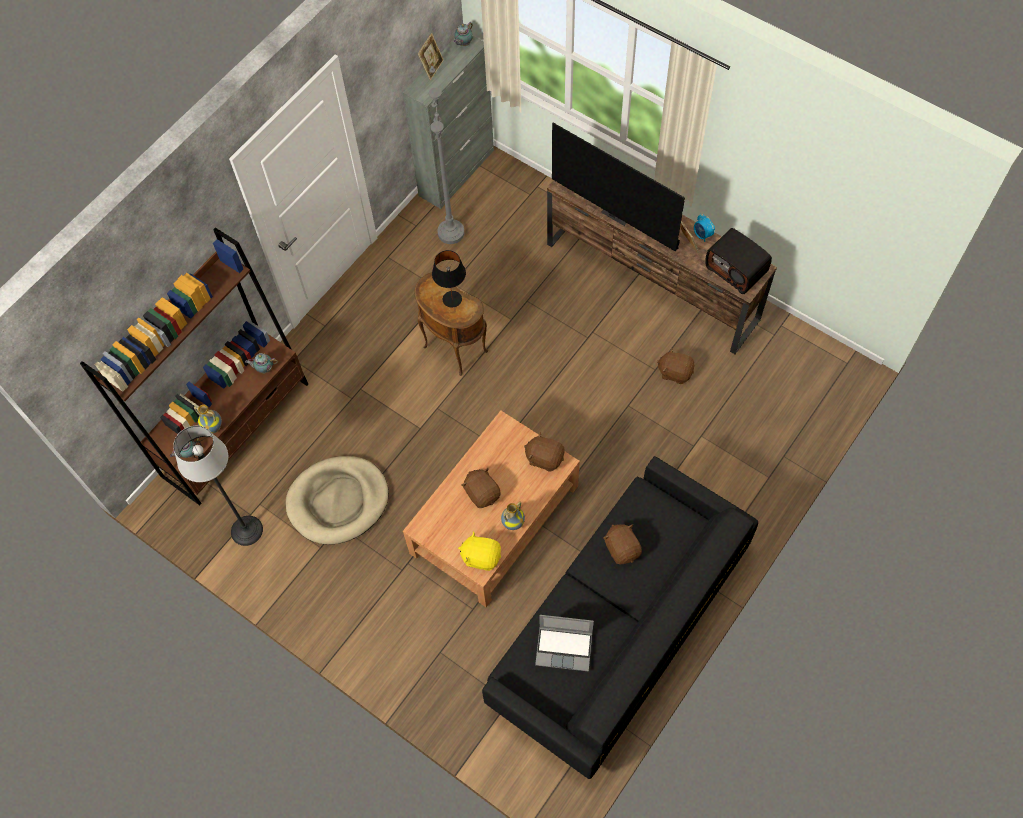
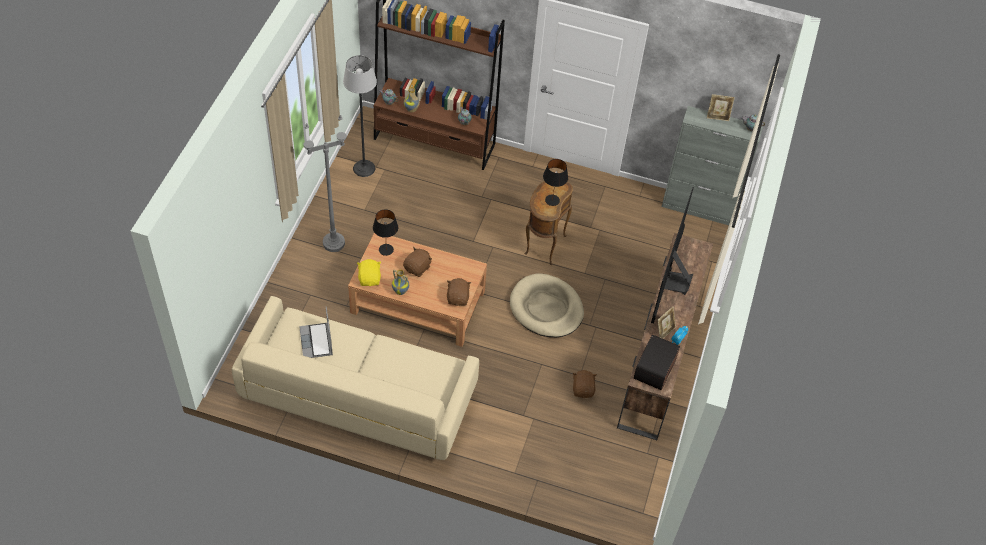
camera: 65 degrees right, 10 degrees down
(338, 501) = (401, 210): beige dog bed -> beige dog bed (546, 308)
(439, 524) = (386, 250): none -> black table lamp
(451, 233) = (643, 218): grey floor lamp -> grey floor lamp (333, 243)
(617, 627) = (359, 395): black sofa -> beige sofa
(622, 548) = (402, 360): brown plush toy -> none

